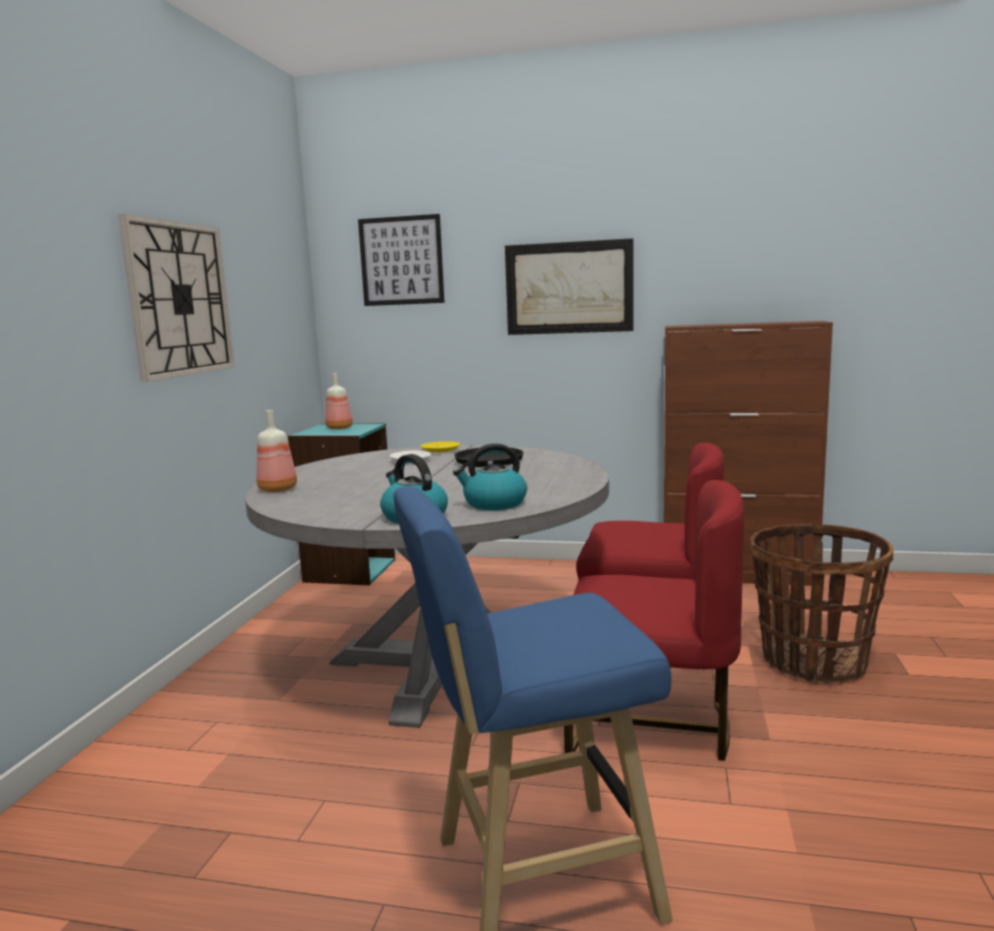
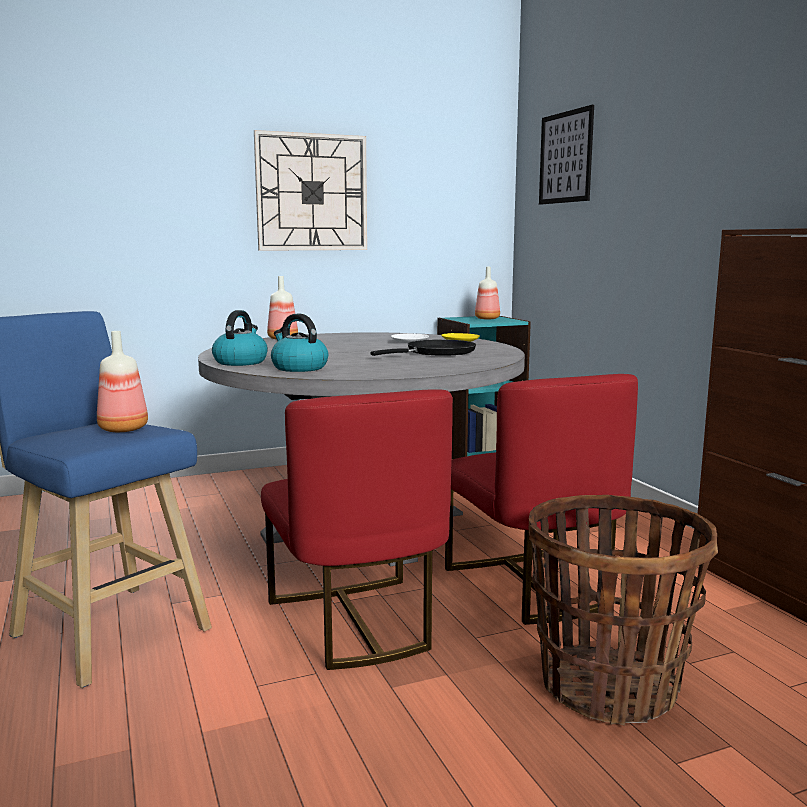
camera: 55 degrees right, 0 degrees up
(569, 288) = (686, 181): picture -> none
(572, 612) = (124, 429): none -> bottle

